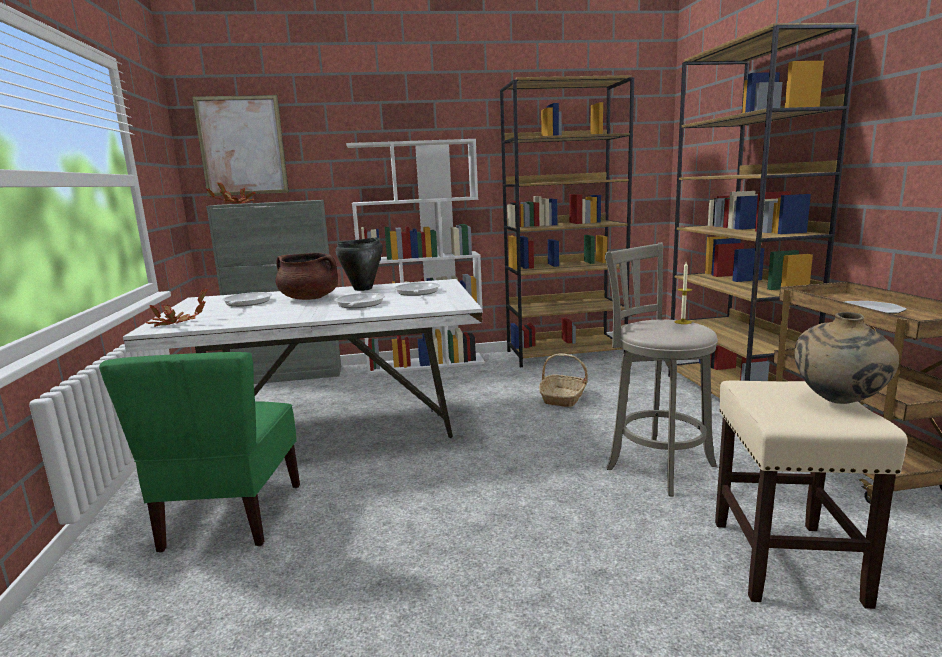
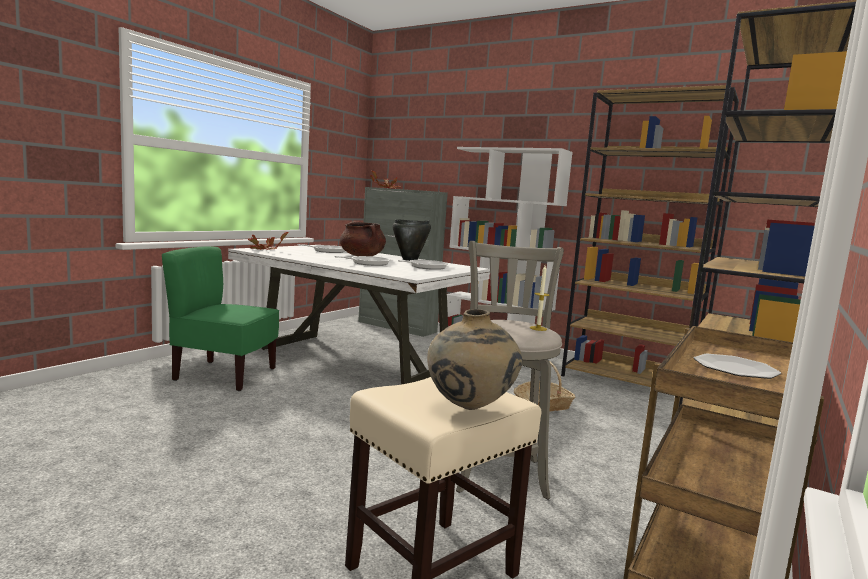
camera: 40 degrees right, 5 degrees down
(231, 517) = (224, 375): green chair -> green chair turned 60 degrees clockwise
(242, 146) = (404, 146): picture -> none

